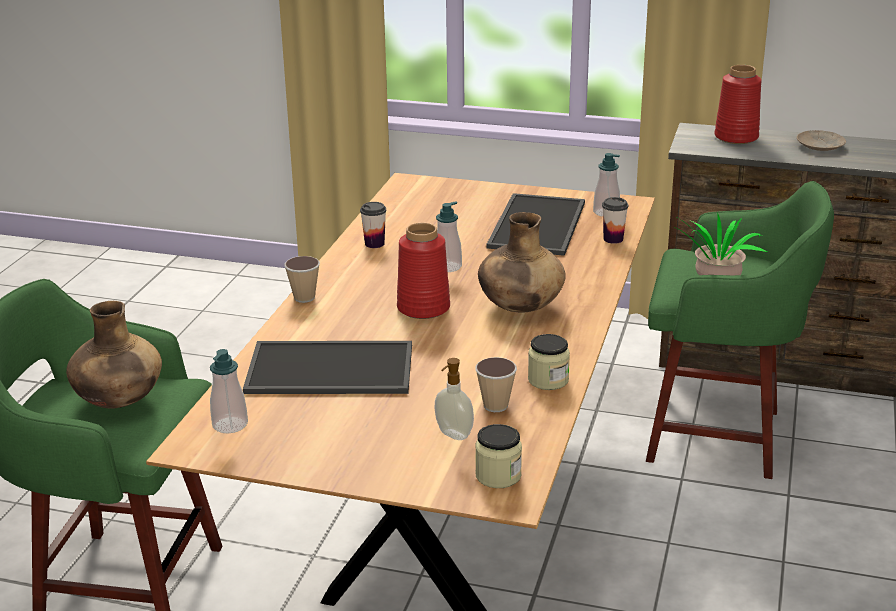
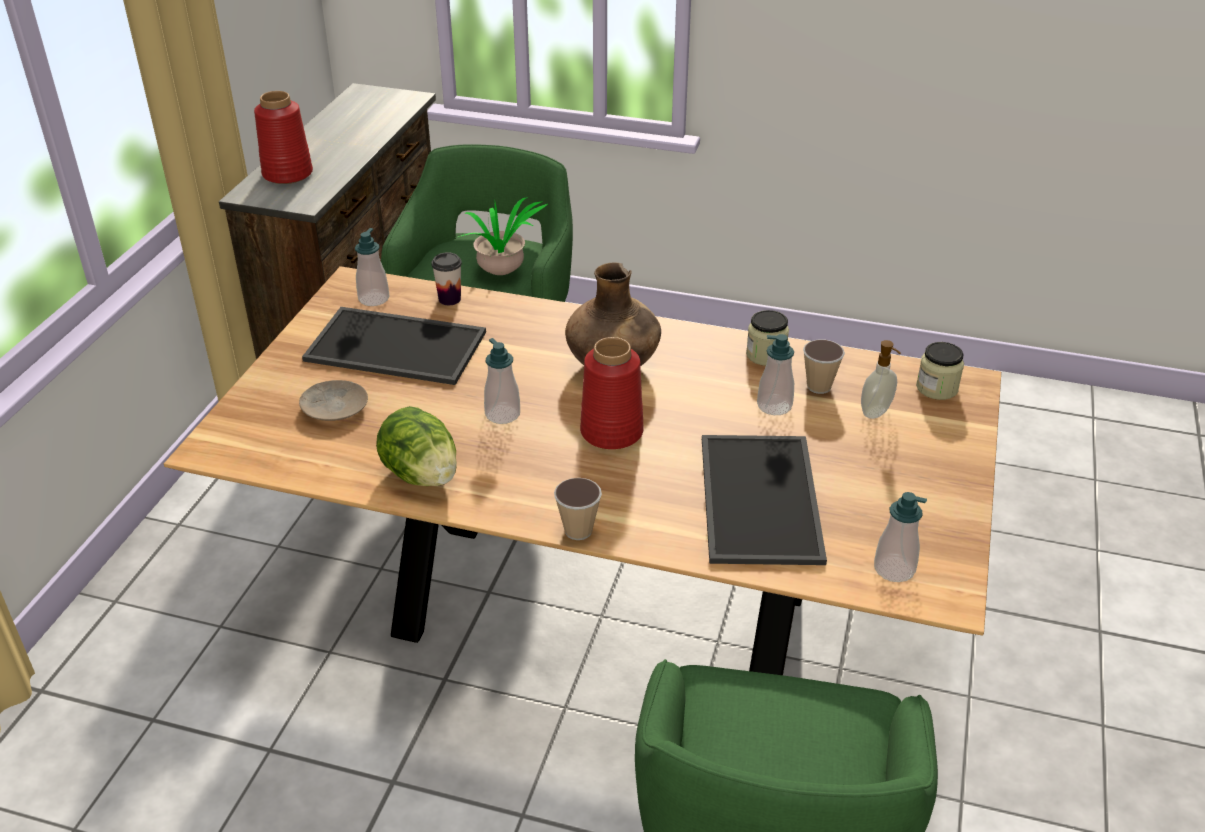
camera: 90 degrees left, 10 degrees up
(119, 401) = (773, 734): brown vase -> none
(374, 244) = (421, 475): cup -> lettuce
(462, 381) = (774, 406): none -> soap dispenser
(820, 146) = (334, 136): beige plate -> beige plate (334, 407)

